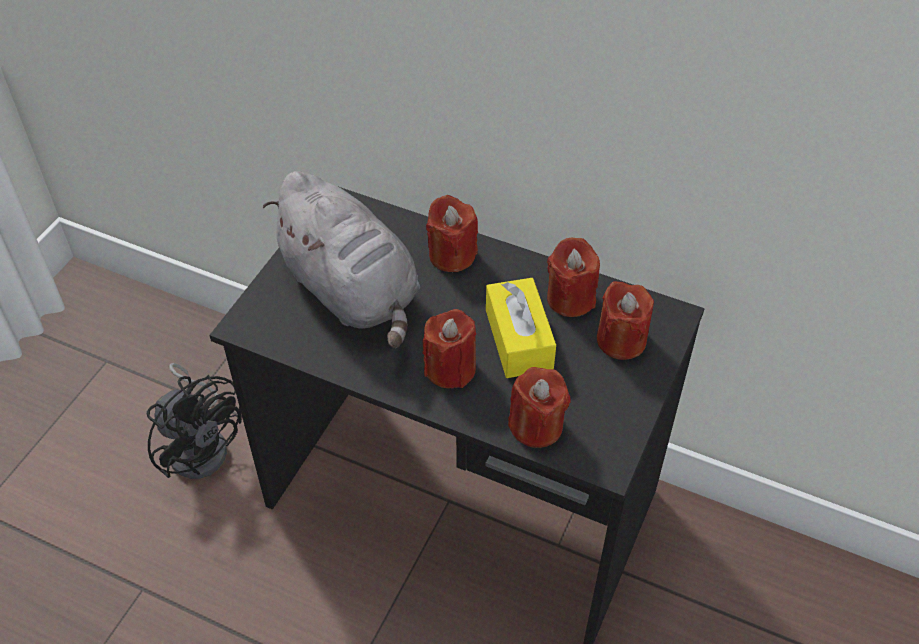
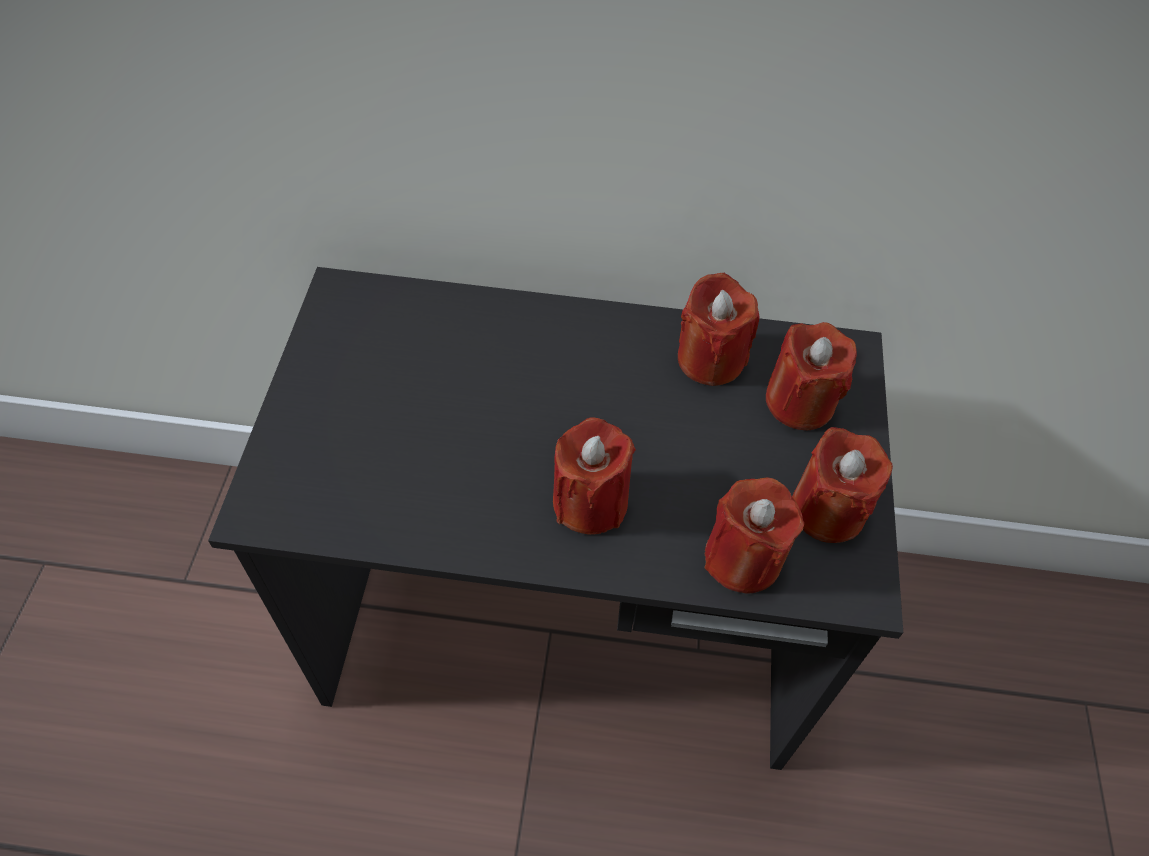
camera: 20 degrees left, 5 degrees up
(201, 444) = (210, 643): black fan -> none
(353, 292) = (407, 419): grey plush toy -> none
(452, 255) = (527, 333): red candle -> red candle (827, 510)
(518, 339) = (666, 434): yellow tissue box -> none

